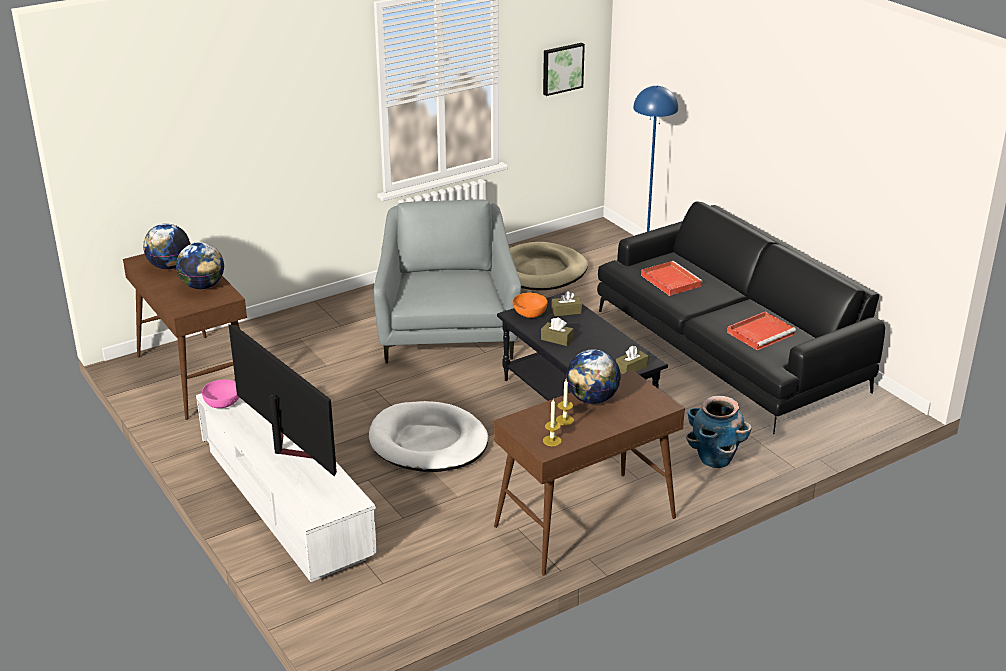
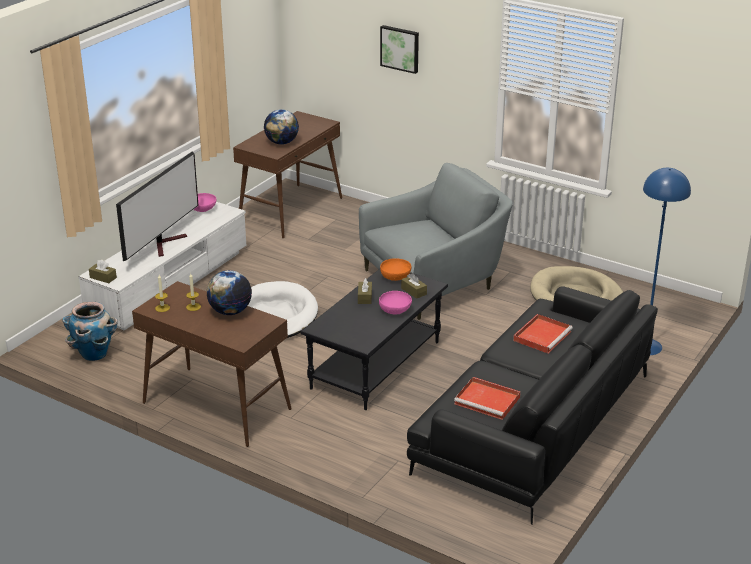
camera: 65 degrees right, 0 degrees up
(169, 266) = (299, 126): globe -> none
(562, 68) = (685, 130): picture -> picture (400, 48)
(595, 329) = (395, 310): none -> pink bowl
(631, 368) = (346, 339): brown tissue box -> brown tissue box (103, 277)
(715, 459) = (345, 450): planter -> planter (94, 354)

